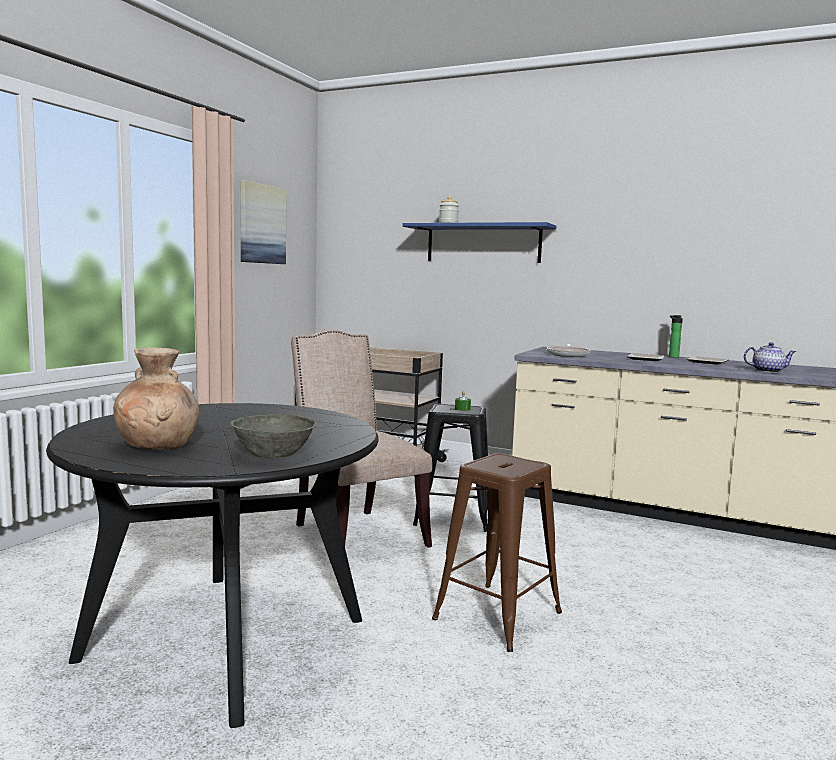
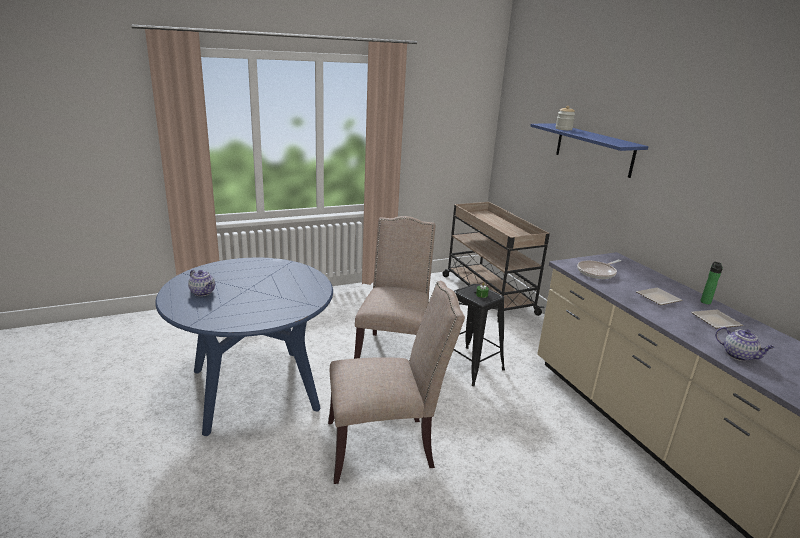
camera: 40 degrees right, 15 degrees up
(158, 445) = (203, 292): brown vase -> teapot
(225, 638) = (254, 389): black dining table -> blue dining table
(262, 224) = (437, 114): picture -> none
(275, 454) = (229, 317): grey bowl -> none
(498, 616) = (385, 446): brown stool -> beige chair

